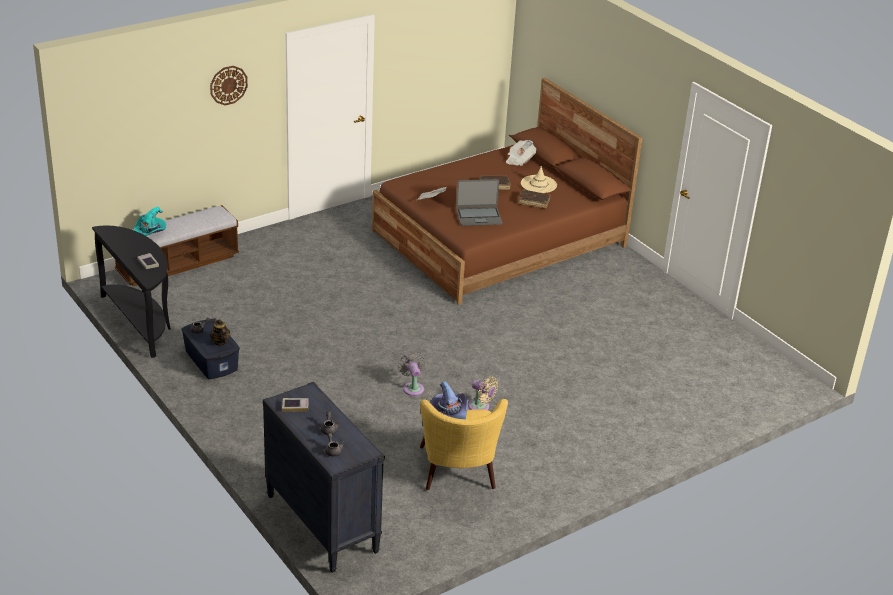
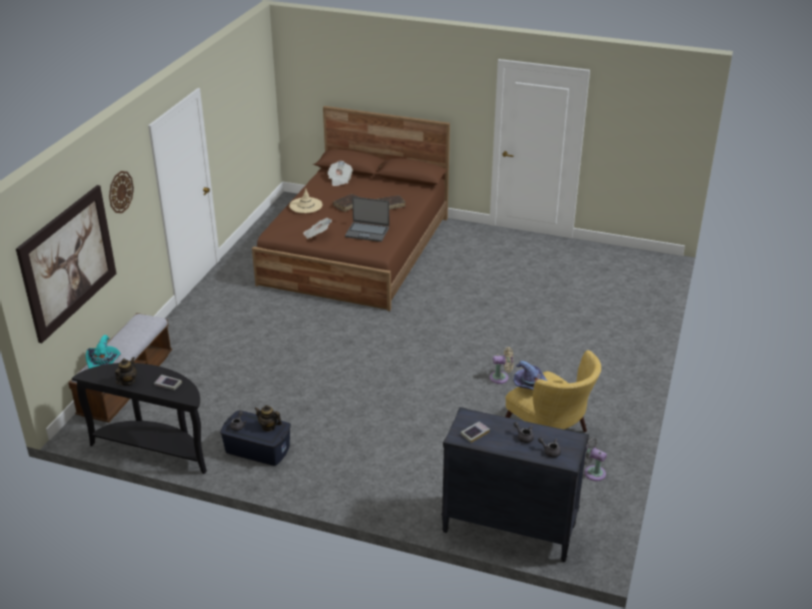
camera: 35 degrees left, 0 degrees up
(124, 247) = (127, 382): none -> teapot
(141, 128) = (68, 262): none -> picture
(412, 387) = (437, 388): grey fan -> grey fan (592, 472)
(478, 217) = (367, 232): laptop -> laptop turned 60 degrees clockwise
(538, 184) = (376, 192): beige hat -> beige hat (305, 205)

